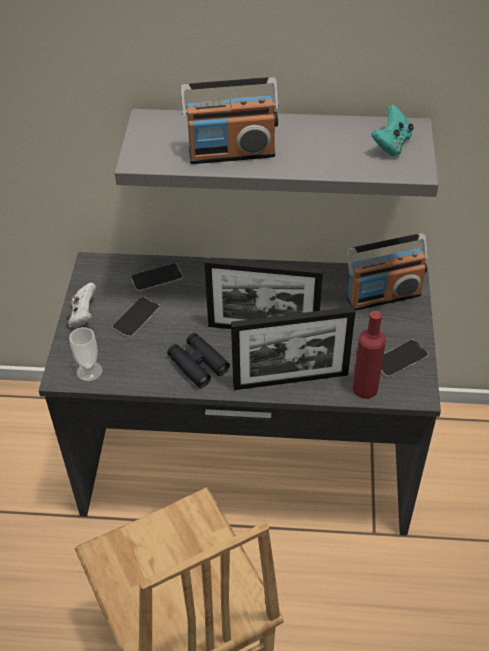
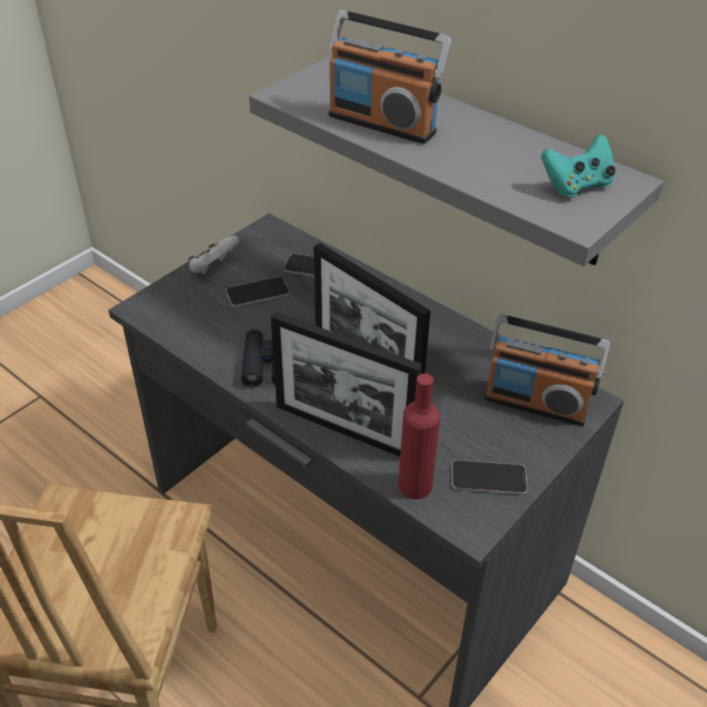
camera: 35 degrees right, 5 degrees down
(89, 371) = (166, 316): cup -> none

